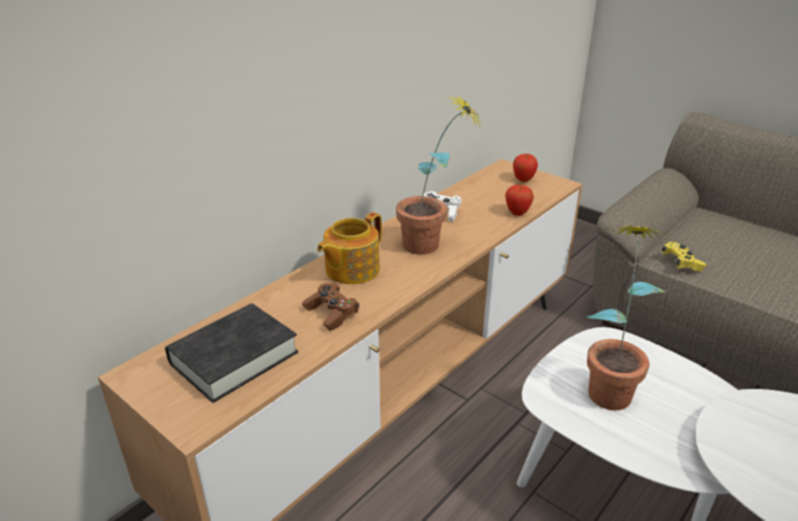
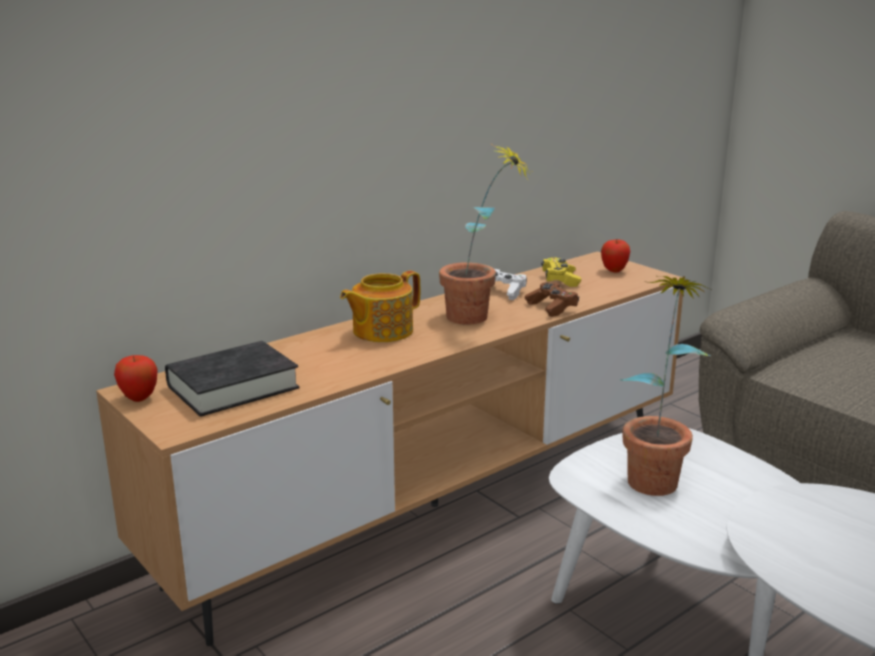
camera: 10 degrees right, 10 degrees down
(331, 313) = (345, 363): brown game controller -> brown game controller (551, 307)
(517, 213) = (591, 298): apple -> apple (139, 398)
(681, 263) = (801, 376): yellow game controller -> yellow game controller (560, 280)

